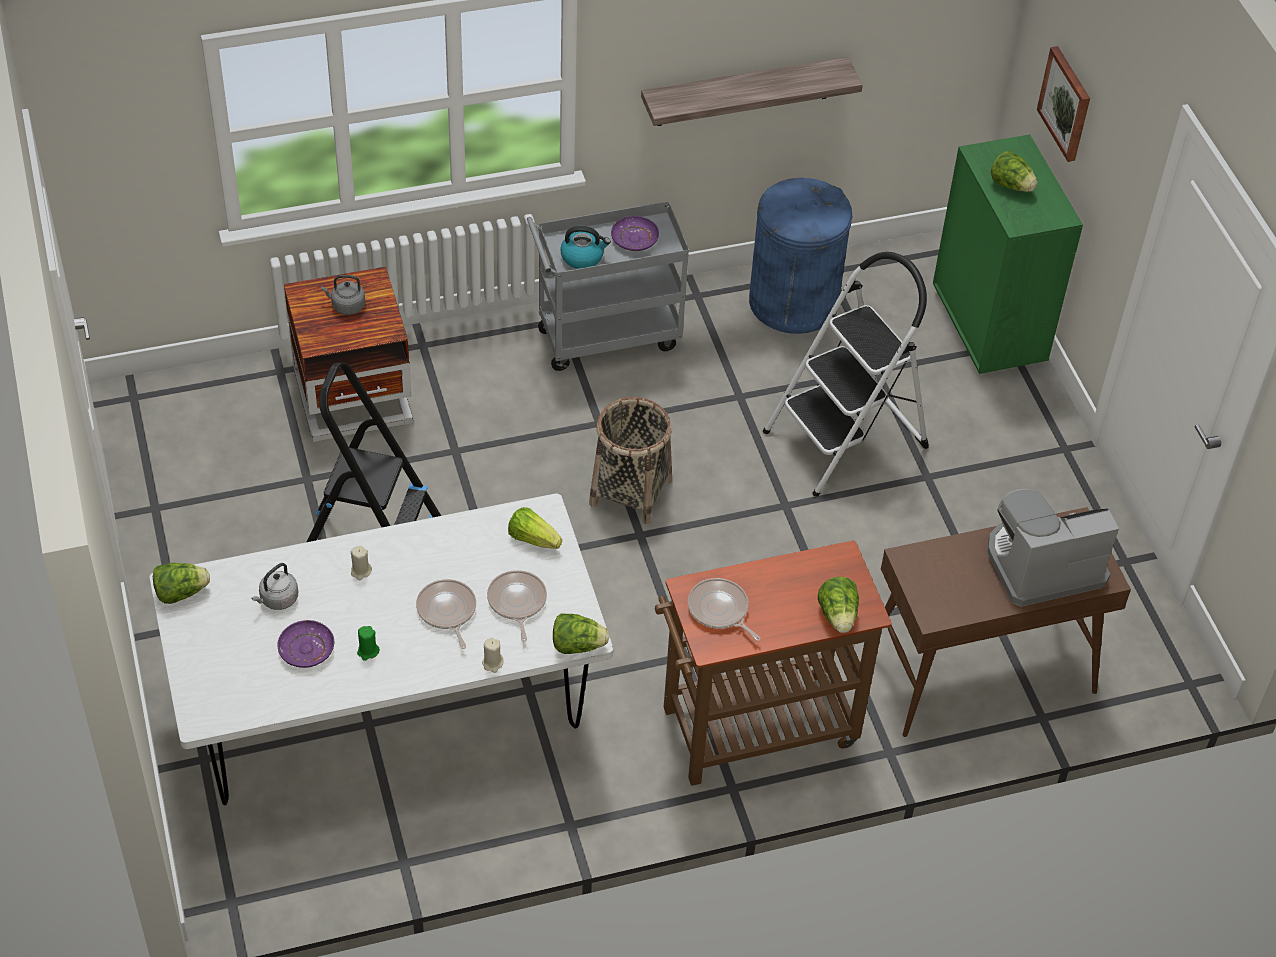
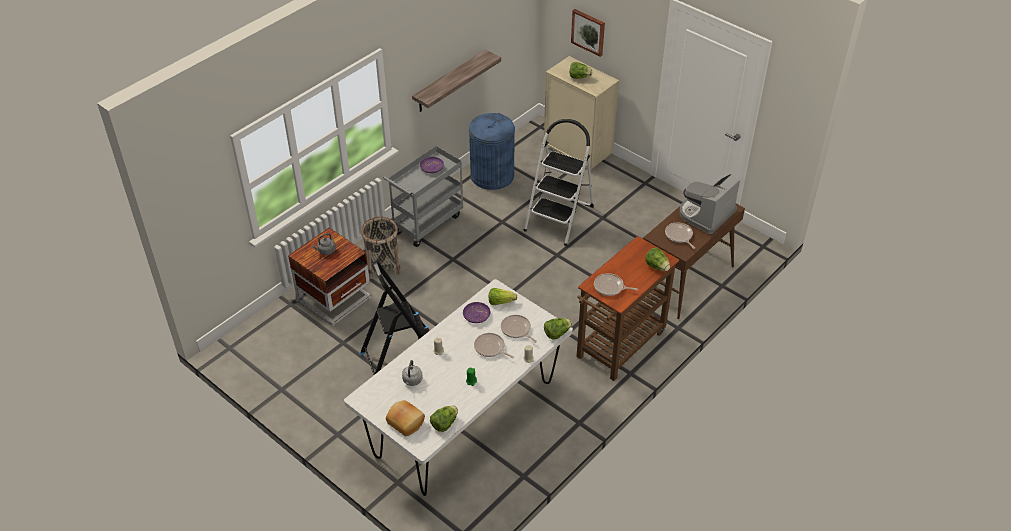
camera: 30 degrees left, 5 degrees down
(181, 592) = (365, 400): lettuce -> lettuce (444, 423)
(212, 663) = (406, 421): none -> bread
(306, 649) = (443, 394): purple plate -> purple plate (476, 315)
(583, 257) = (416, 184): kettle -> none
(630, 491) = (489, 279): basket -> basket (383, 265)
(954, 580) = (679, 236): none -> frying pan
(989, 330) = (578, 152): green cabinet -> beige cabinet

